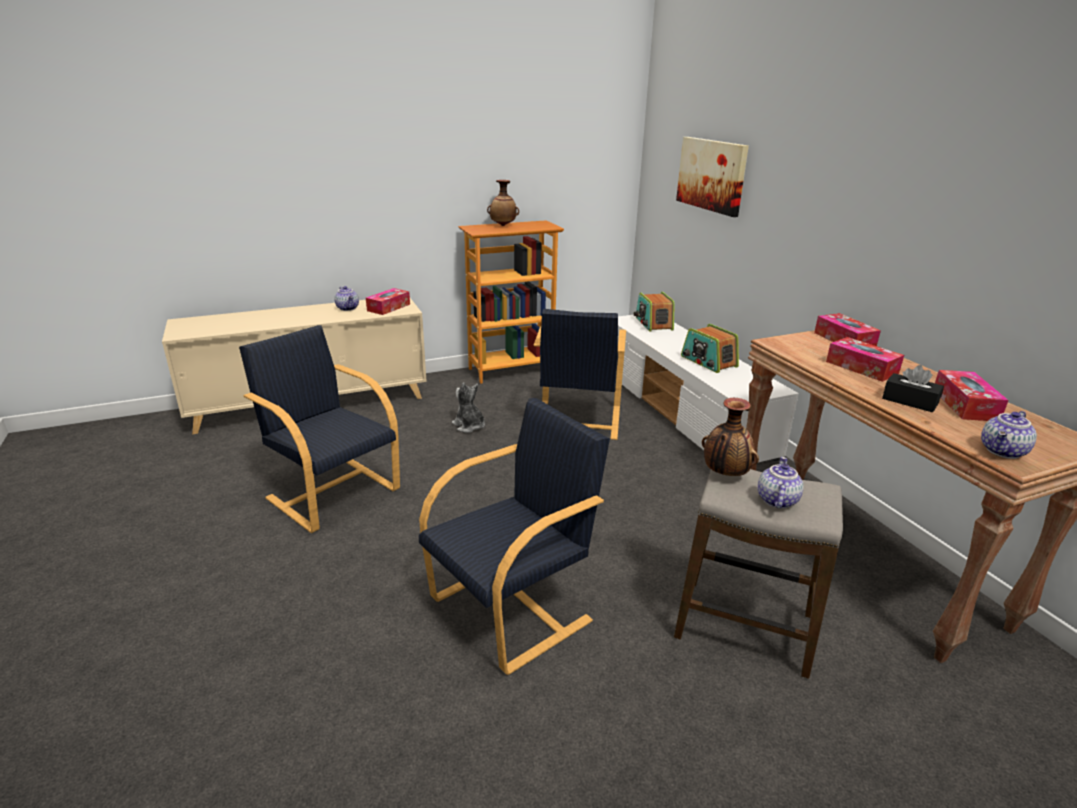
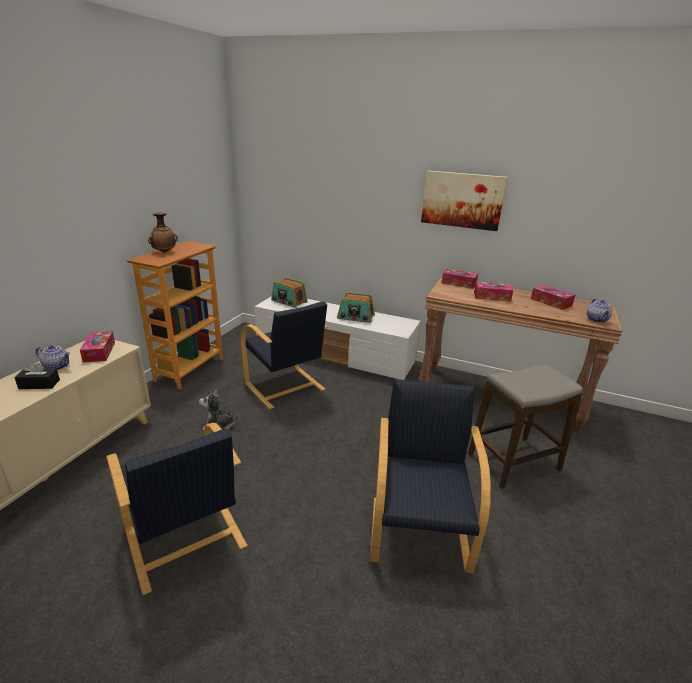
camera: 45 degrees left, 0 degrees up
(333, 492) = (185, 540): black armchair -> black armchair turned 120 degrees counterclockwise
(712, 175) = (315, 191): picture -> picture (462, 200)
(725, 474) = (507, 380): vase -> none
(776, 500) = (542, 383): teapot -> none
(909, 401) = (536, 308): black tissue box -> black tissue box (39, 384)

